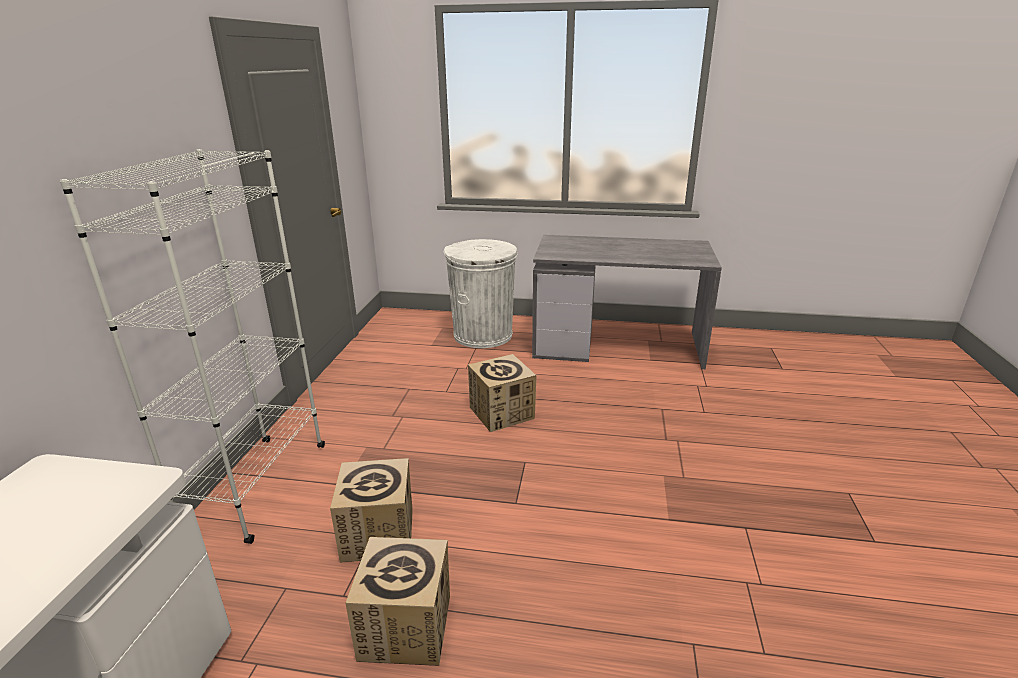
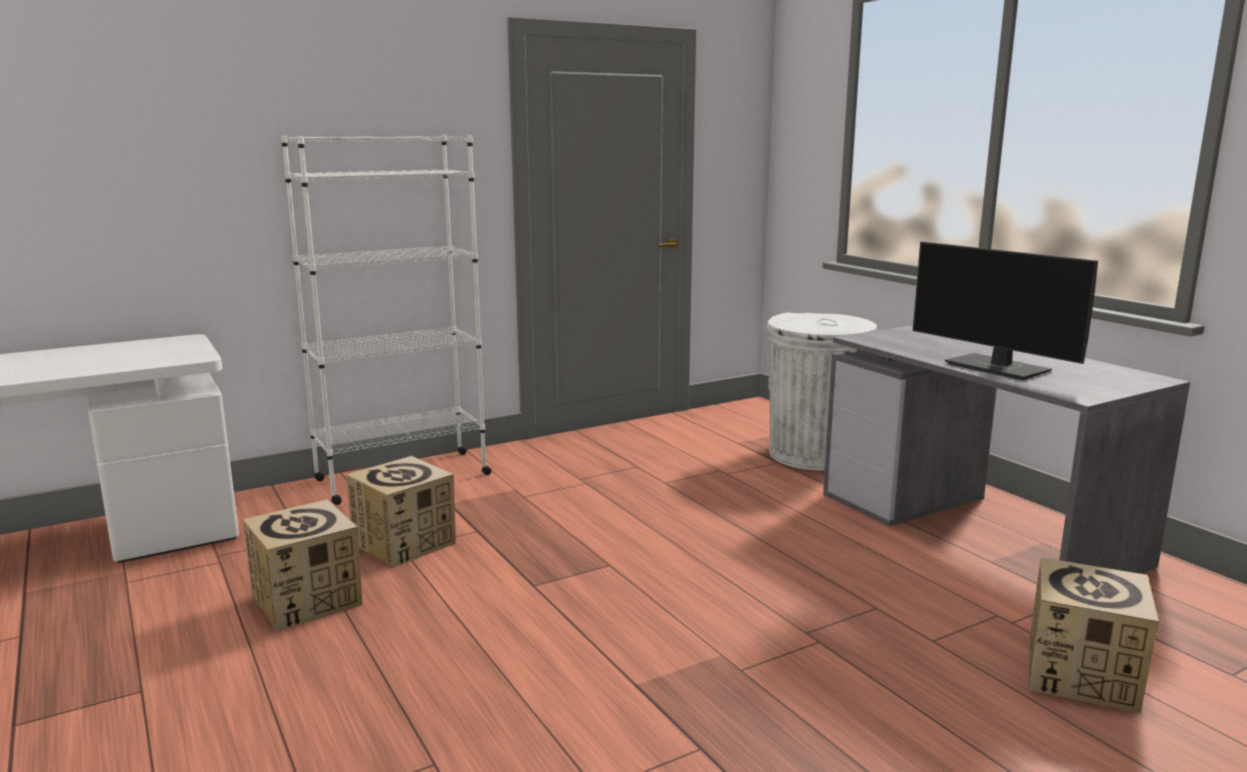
camera: 50 degrees right, 10 degrees down
(502, 413) = (678, 521): cardboard box -> cardboard box (1082, 675)
(644, 256) = (999, 368): none -> monitor

